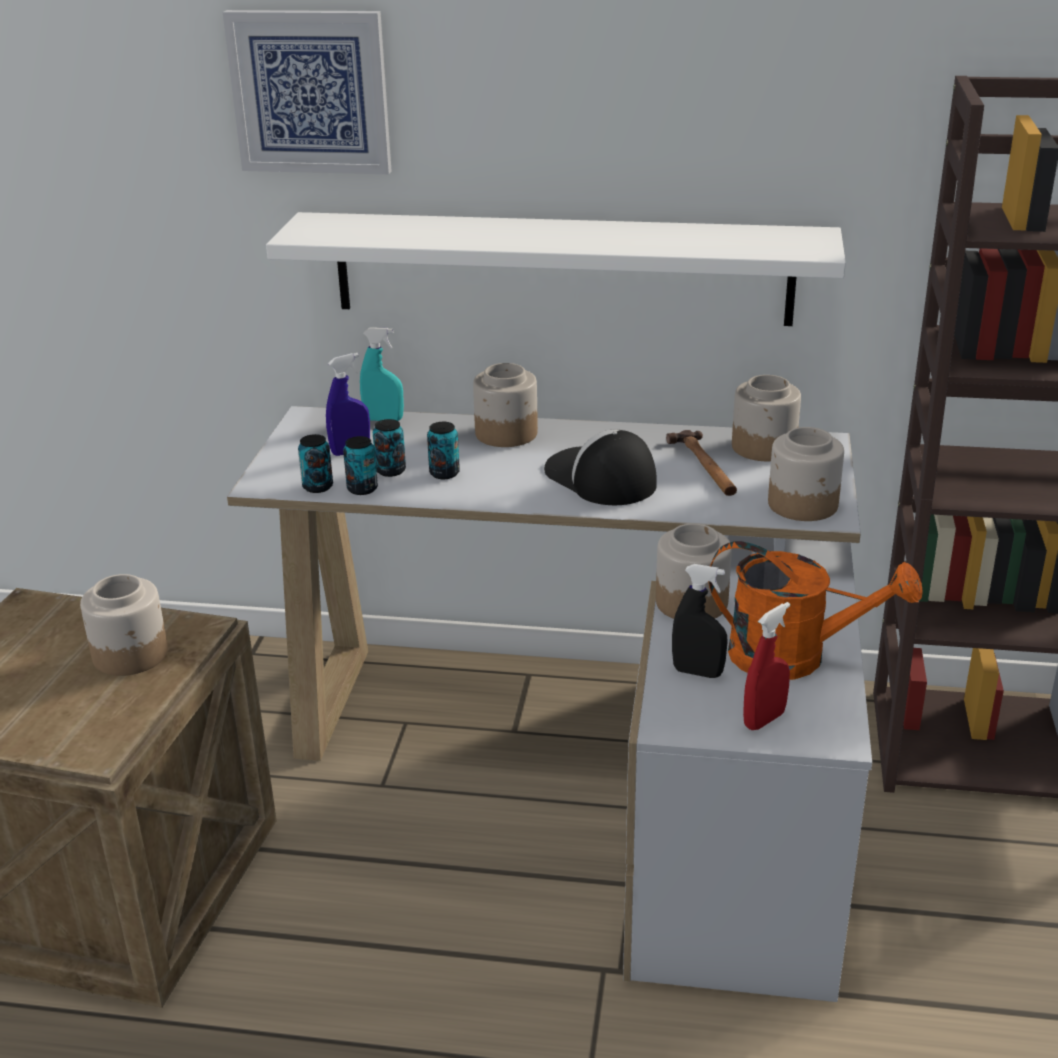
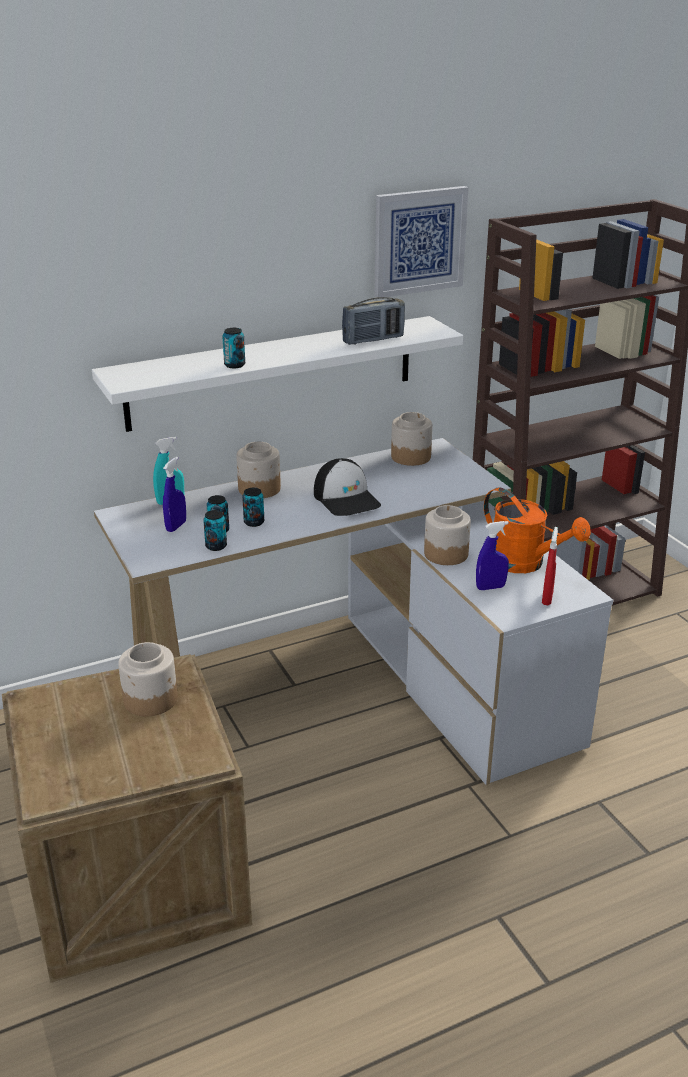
camera: 35 degrees left, 0 degrees up
(310, 92) = (100, 282): picture -> picture (419, 241)
(318, 487) = (186, 553): can -> can (234, 365)
(600, 478) = (347, 499): cap -> cap turned 135 degrees counterclockwise
(697, 243) = (373, 340): none -> radio
(697, 672) = (490, 587): black spray bottle -> blue spray bottle
(704, 466) = (394, 476): hammer -> none
(795, 657) = (525, 563): orange watering can -> orange watering can turned 60 degrees clockwise
(803, 505) = (468, 482): jar -> none

